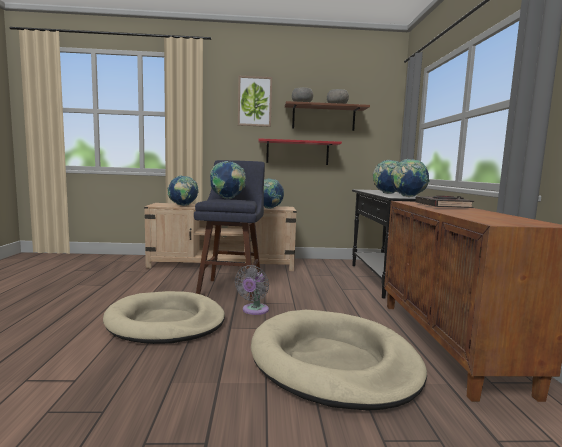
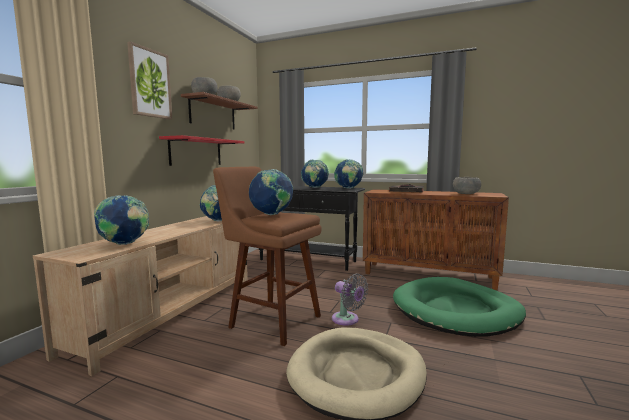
camera: 65 degrees left, 0 degrees up
(232, 288) = (271, 320): blue stool -> brown stool
(333, 362) = (456, 310): beige dog bed -> green dog bed
(485, 216) = (466, 194): none -> grey bowl

